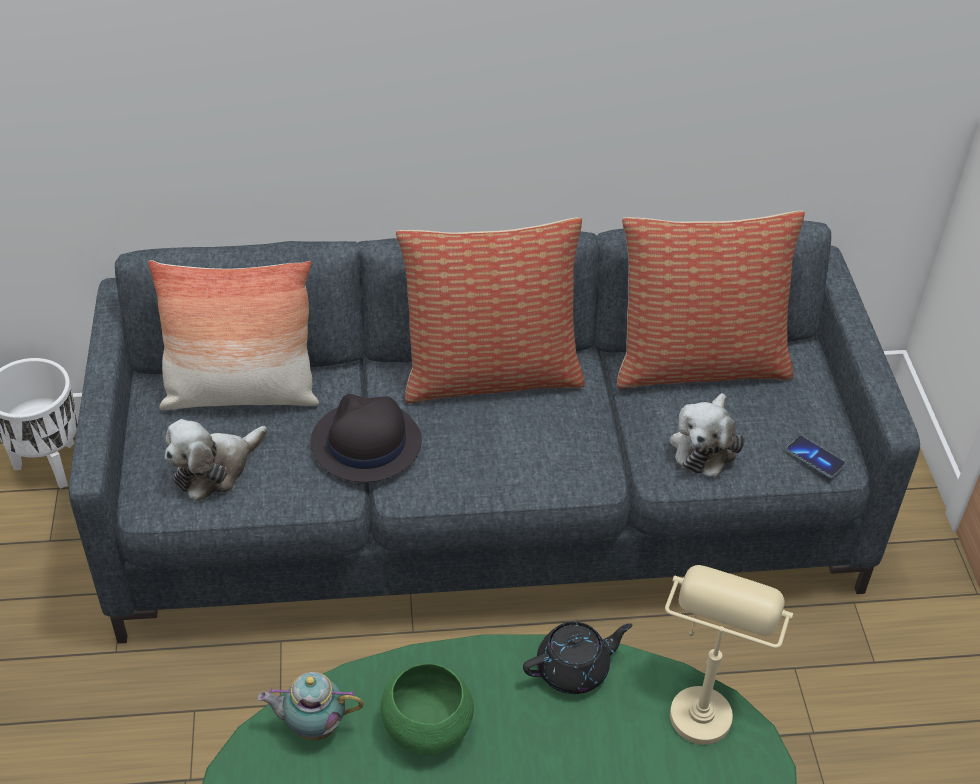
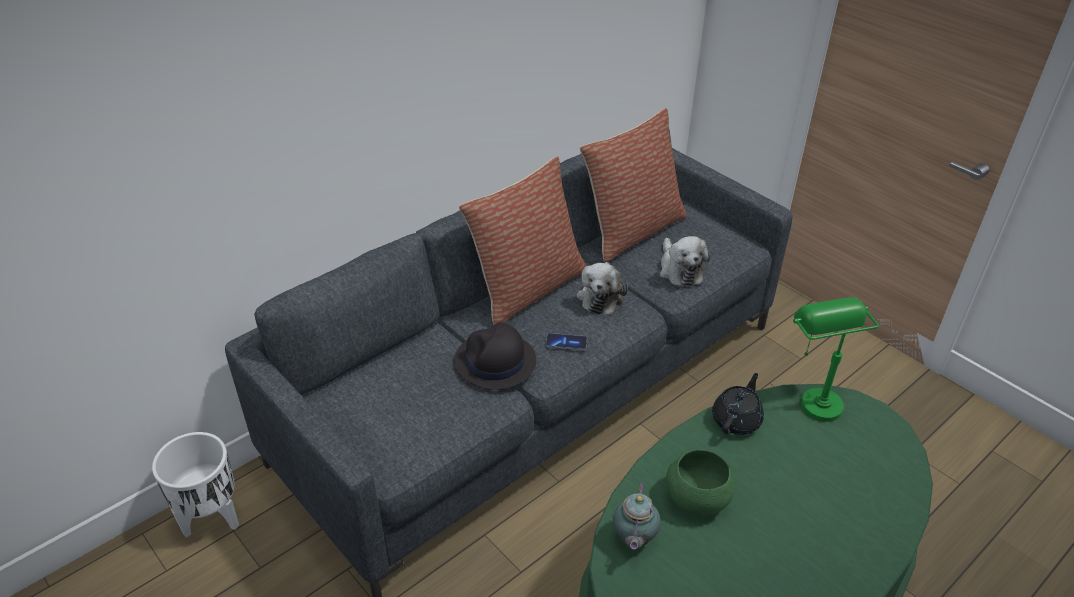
camera: 35 degrees left, 5 degrees down
(215, 469) = (414, 426): plush toy -> plush toy (600, 296)
(241, 394) = (384, 374): pillow -> none
(312, 726) = (633, 540): teapot -> teapot turned 45 degrees counterclockwise
(704, 699) = (812, 396): beige table lamp -> green table lamp
(815, 458) = (737, 249): phone -> phone (566, 343)

